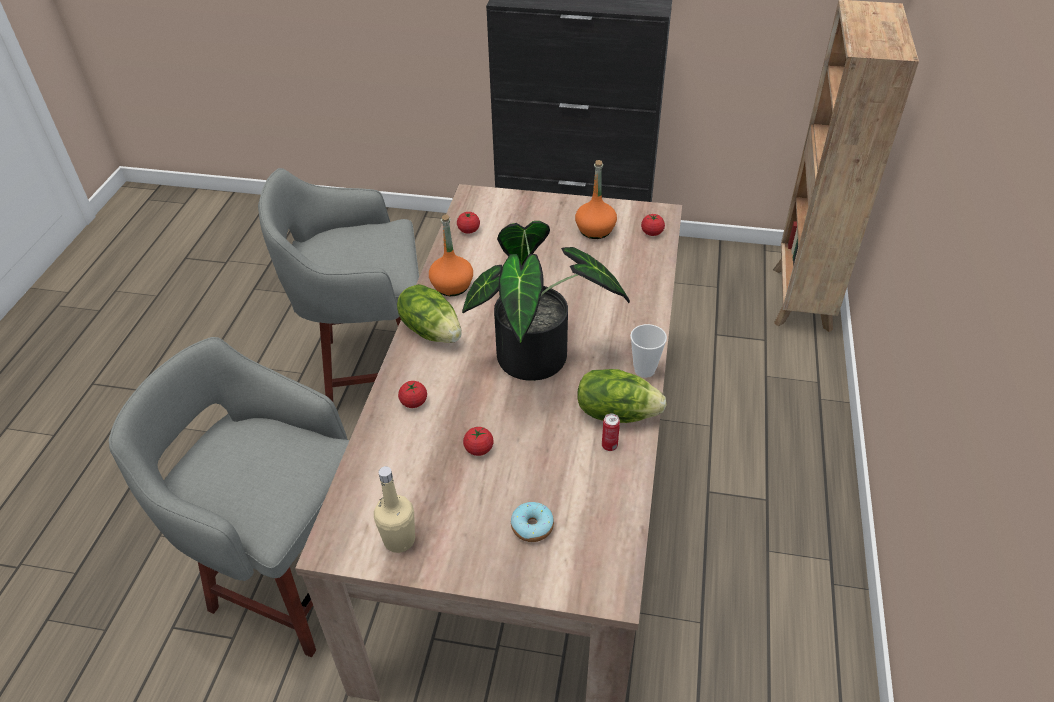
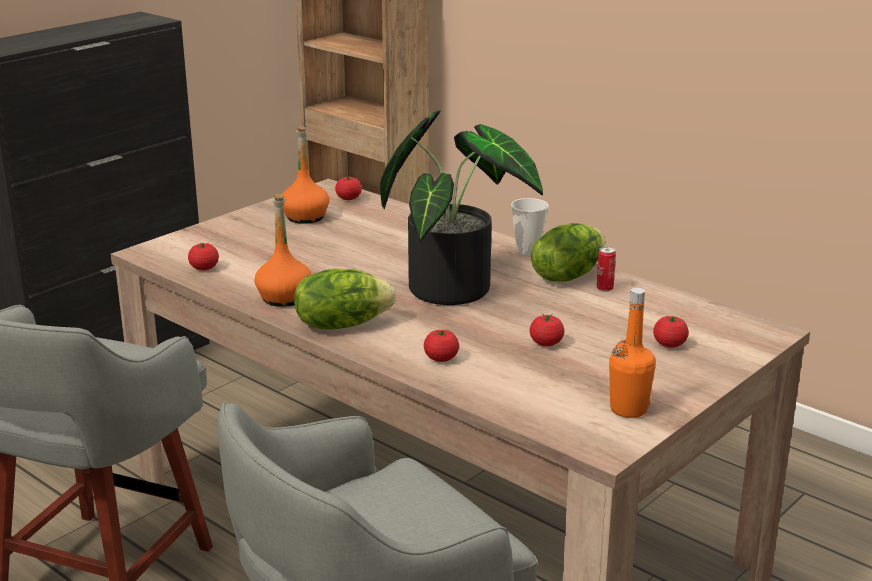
camera: 60 degrees left, 20 degrees down
(399, 540) = (628, 409): beige bottle -> orange bottle
(532, 527) = (669, 344): donut -> tomato

